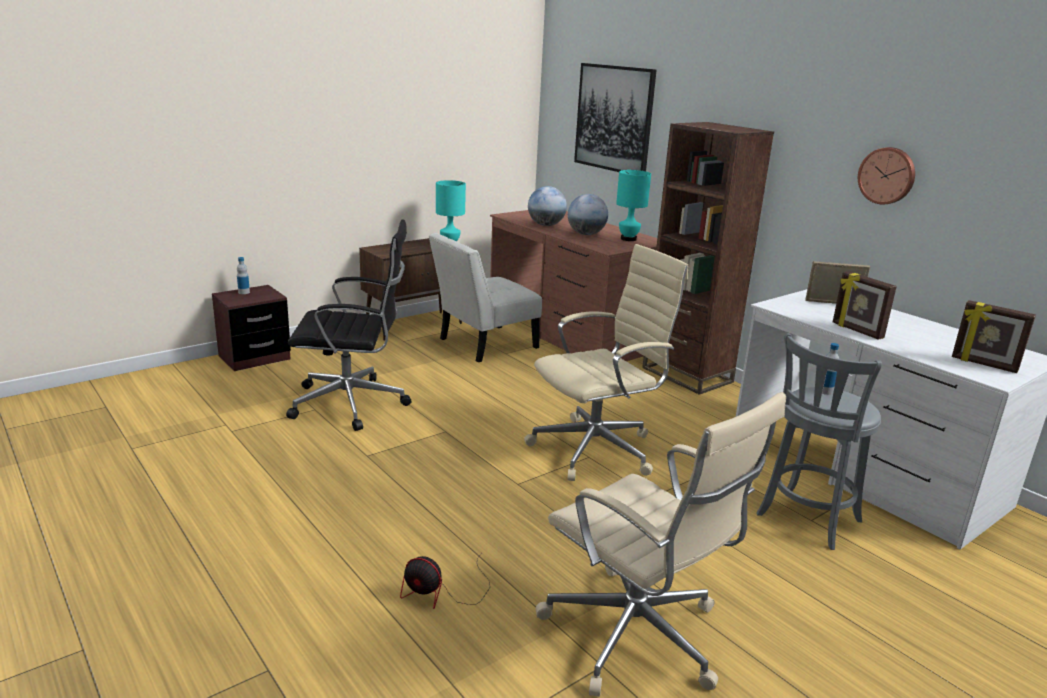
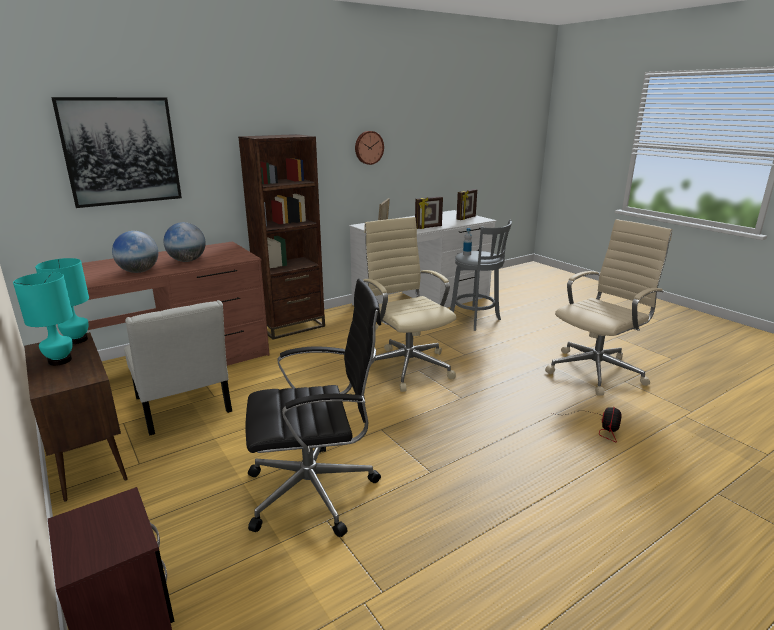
camera: 85 degrees left, 0 degrees up
(244, 292) = (80, 541): bottle -> none
(353, 403) = (316, 491): black office chair -> black office chair turned 75 degrees clockwise
(628, 239) = (212, 250): turquoise table lamp -> turquoise table lamp (59, 360)

